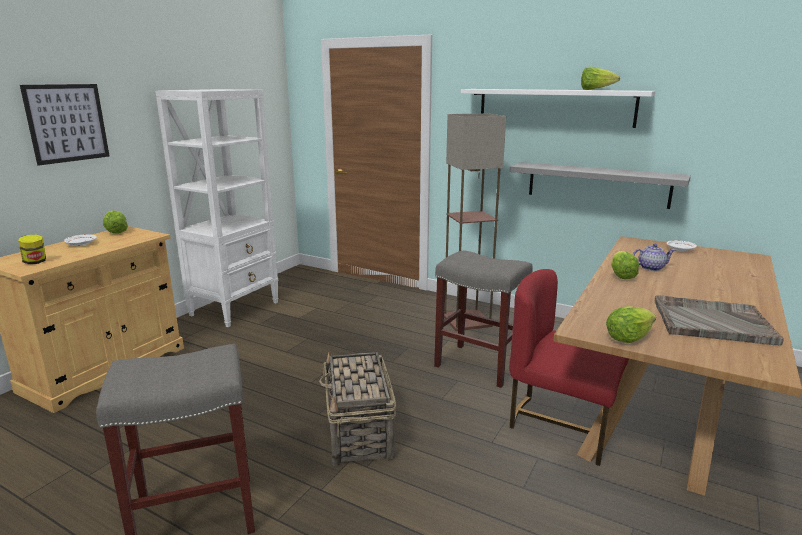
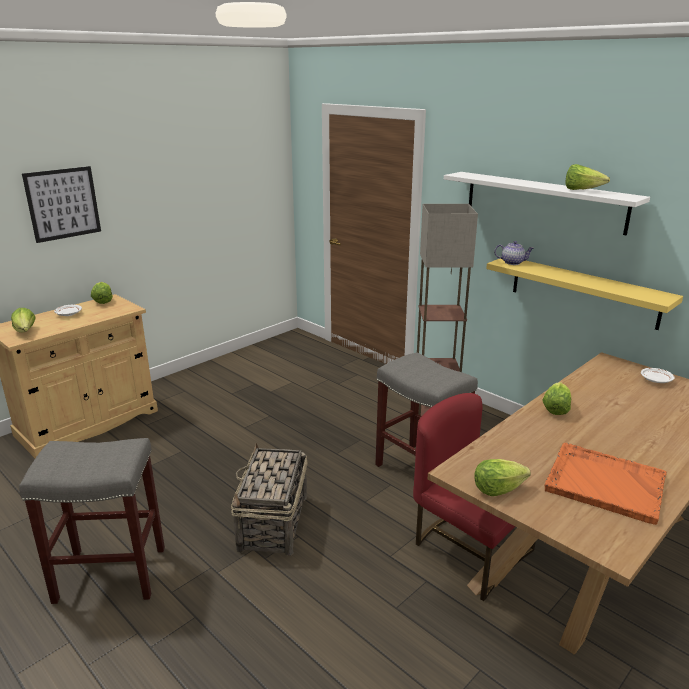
camera: 15 degrees right, 5 degrees up
(35, 262) = (25, 332): jar -> lettuce
(235, 308) = (218, 373): white bookcase -> none
(597, 184) = (583, 291): grey shelf -> yellow shelf
(651, 268) = (598, 402): teapot -> teapot (512, 262)
(711, 322) = (604, 483): grey tray -> orange tray

